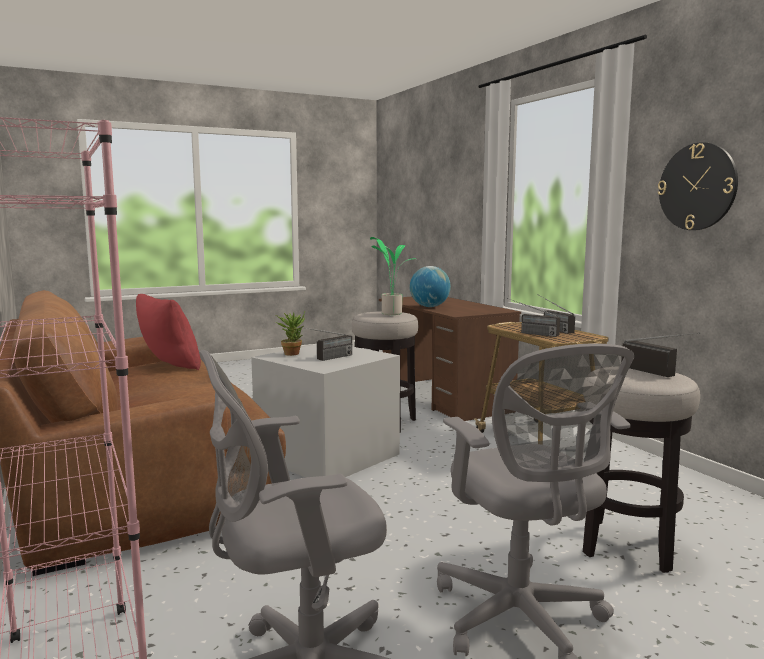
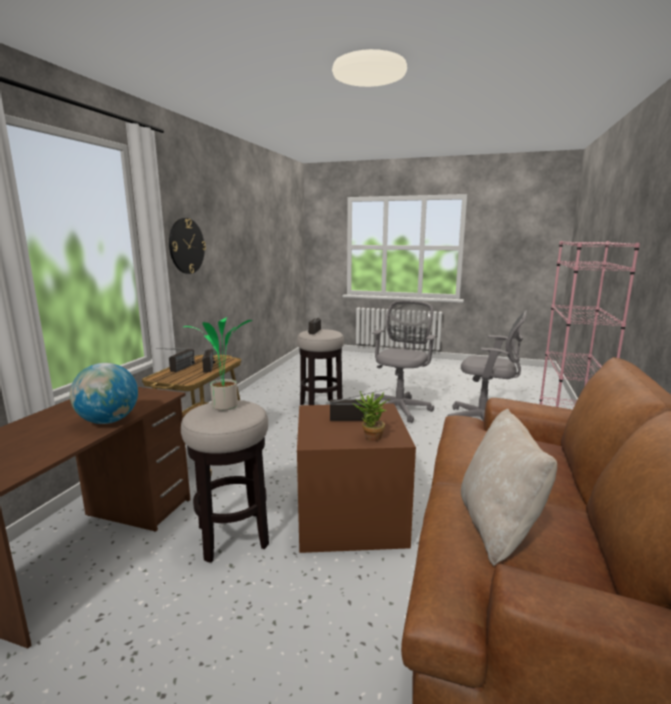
camera: 135 degrees left, 5 degrees up
(169, 365) = (498, 527): red pillow -> beige pillow
(327, 455) = (348, 517): grey storage box -> brown storage box

